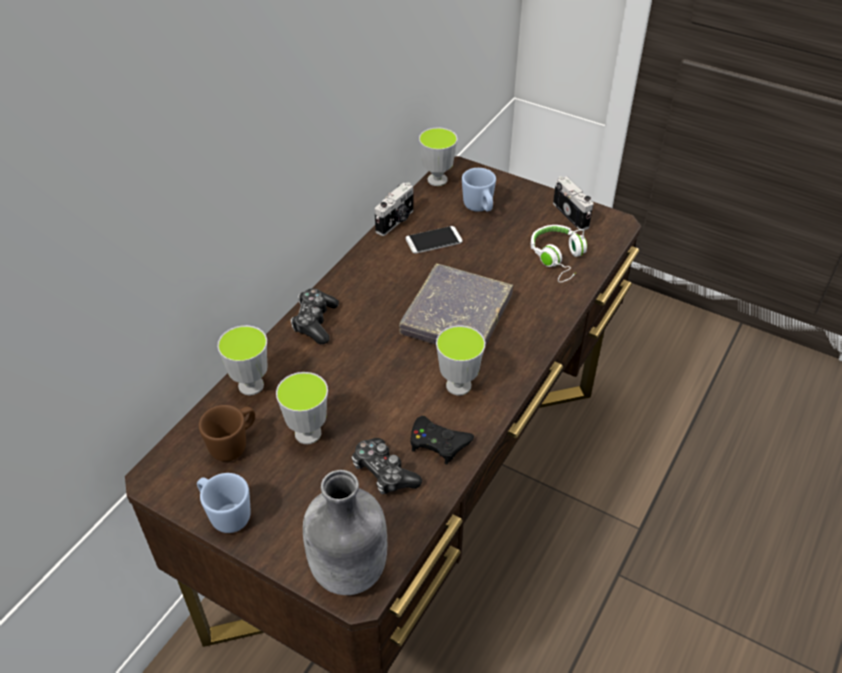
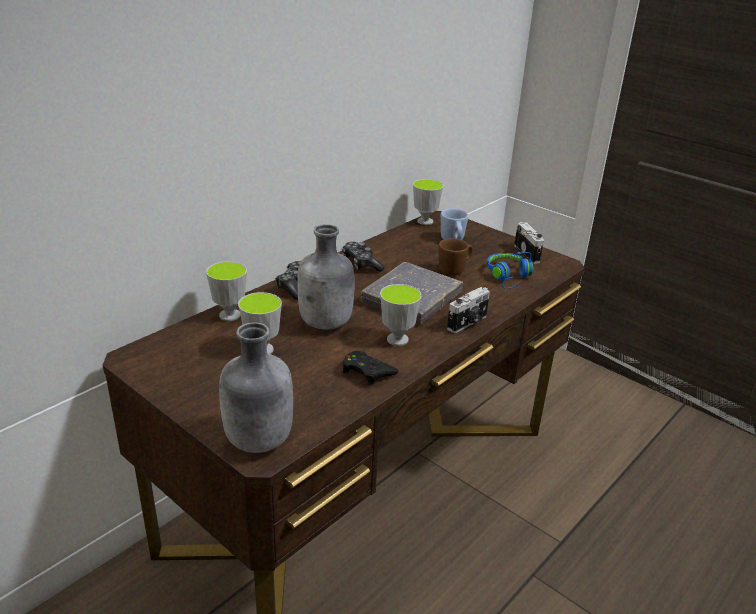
camera: 10 degrees right, 15 degrees down
(225, 514) = (173, 388): blue mug -> none
(234, 444) = (200, 347): brown mug -> brown mug (455, 270)
(370, 376) = (326, 323): none -> grey bottle
(384, 473) = (314, 383): game controller -> game controller (361, 264)
(396, 221) = (383, 240): camera -> camera (468, 323)
(433, 240) = (409, 254): phone -> none
(559, 259) = (508, 277): white headphones -> blue headphones

